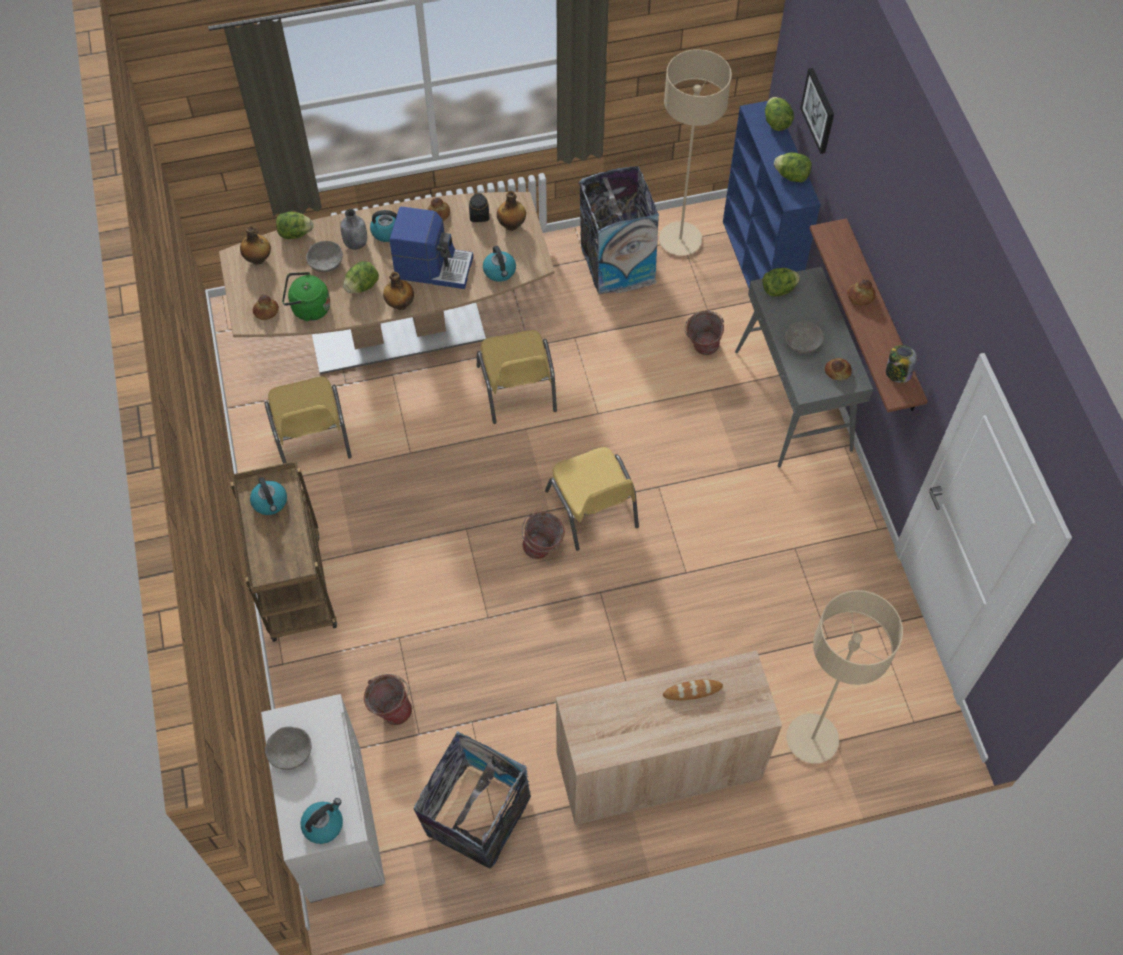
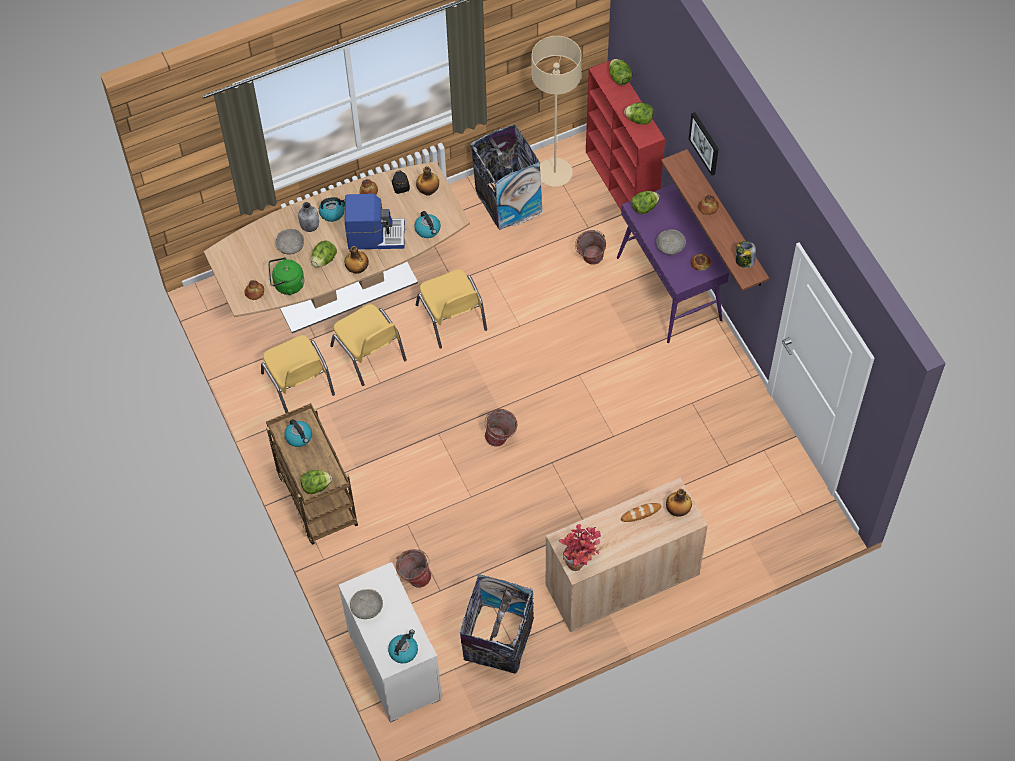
camera: 10 degrees left, 0 degrees up
(258, 259) = (236, 252): bottle -> bottle (678, 510)
(295, 233) = (260, 226): lettuce -> lettuce (316, 486)
(593, 510) = (532, 401): yellow chair -> yellow chair (369, 354)
(595, 745) = (580, 562): none -> potted plant
(758, 268) = (622, 186): blue bookcase -> red bookcase
(793, 401) = (669, 289): grey console table -> purple console table
(812, 739) = (730, 540): beige floor lamp -> none
(819, 110) = (652, 70): picture -> picture (705, 143)

